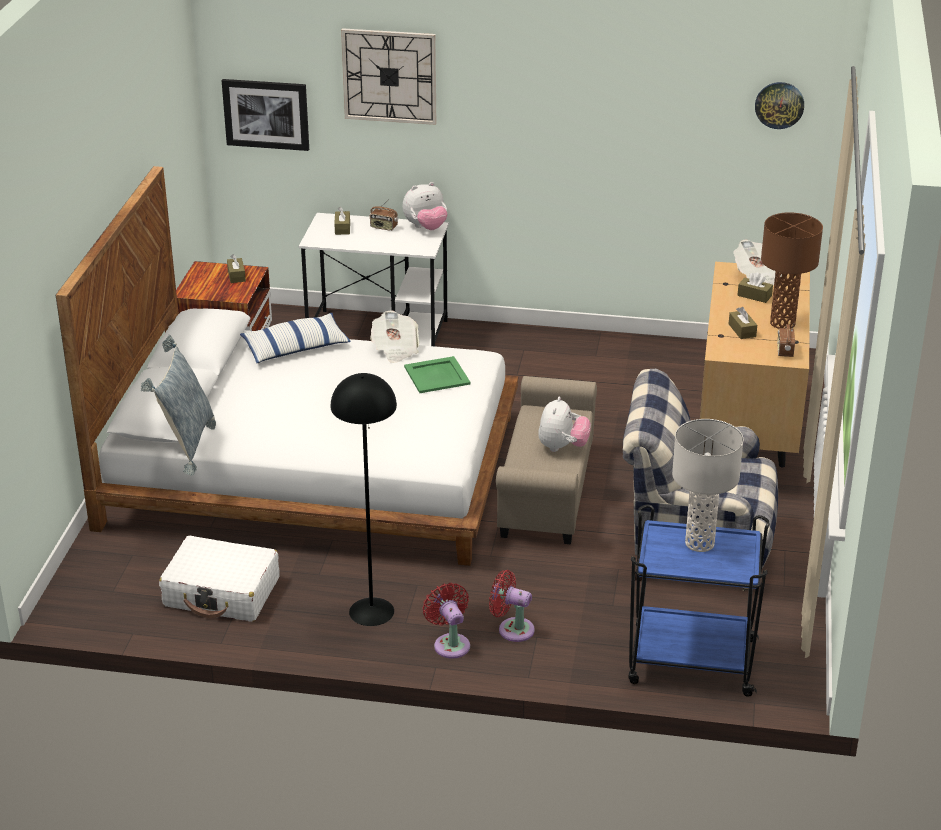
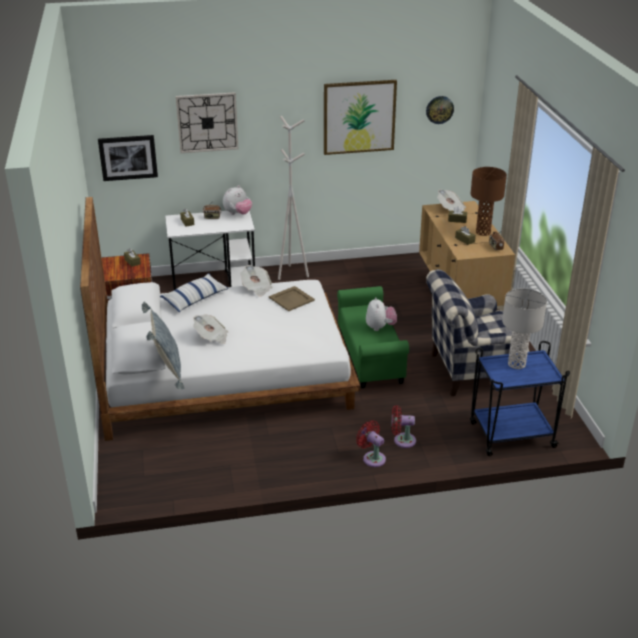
camera: 20 degrees left, 0 degrees up
(222, 592) = (214, 460): white suitcase -> none
(282, 409) = (211, 337): none -> newspaper
(371, 611) = (313, 450): black floor lamp -> none
(436, 375) = (291, 299): green tray -> beige tray
(507, 340) = (292, 274): none -> grey clothes rack
(546, 492) = (370, 356): beige ottoman -> green ottoman
(638, 99) = (359, 117): none -> picture

